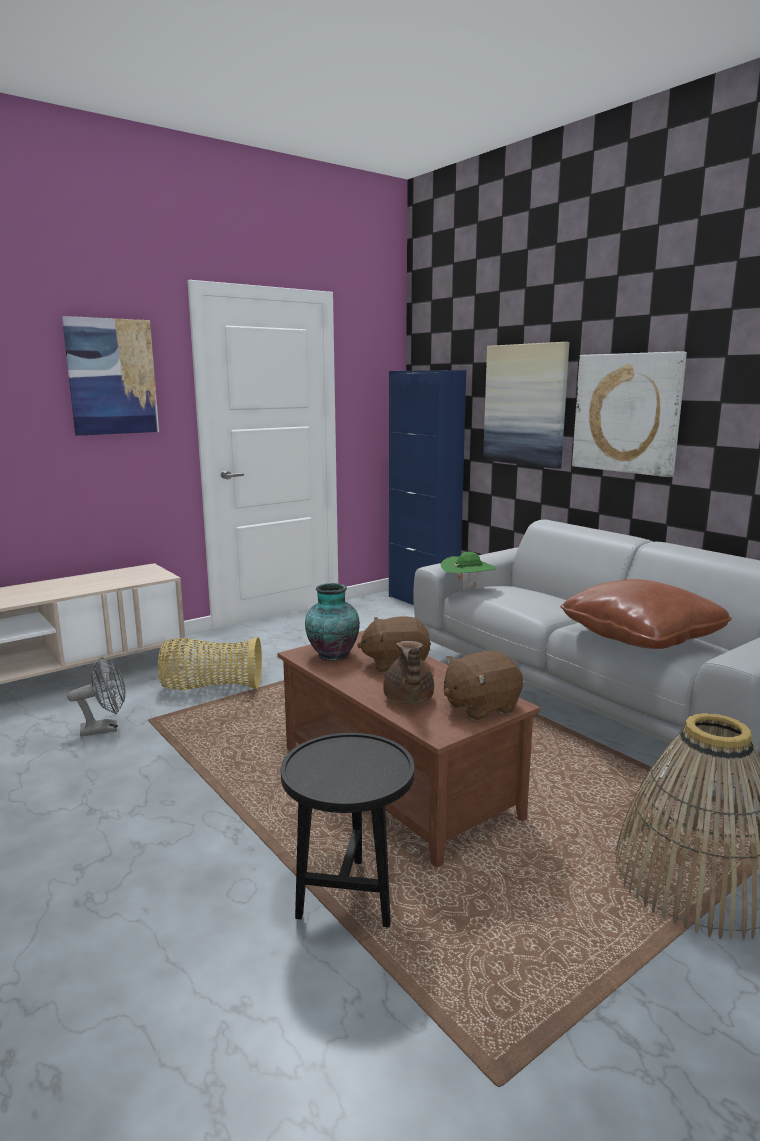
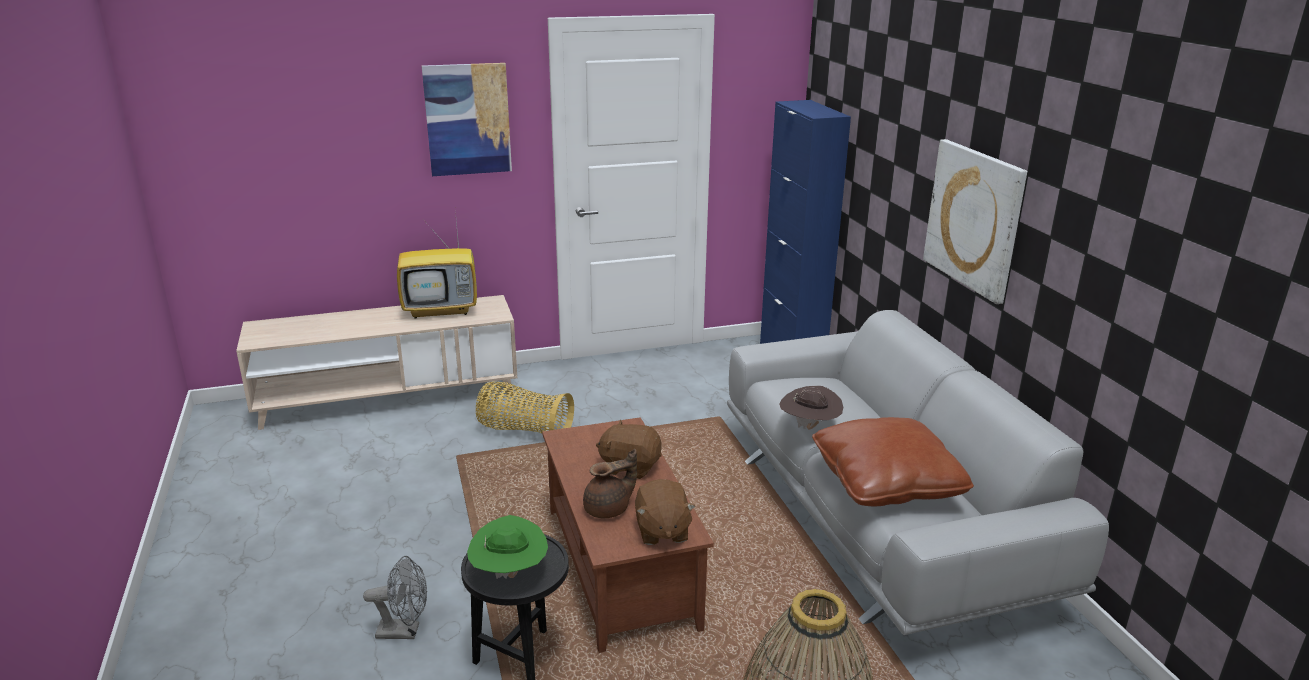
camera: 20 degrees right, 10 degrees up
(95, 578) = (442, 310): none -> television
(105, 728) = (420, 457): grey fan -> grey fan (405, 631)
(332, 655) = (584, 444): vase -> none
(408, 700) = (609, 509): brown teapot -> brown teapot turned 135 degrees counterclockwise
(468, 588) = (774, 380): green hat -> green hat (510, 573)
(480, 707) = (662, 531): brown plush toy -> brown plush toy turned 90 degrees counterclockwise
(525, 405) = (896, 174): picture -> none
(534, 612) = (809, 427): none -> brown hat

